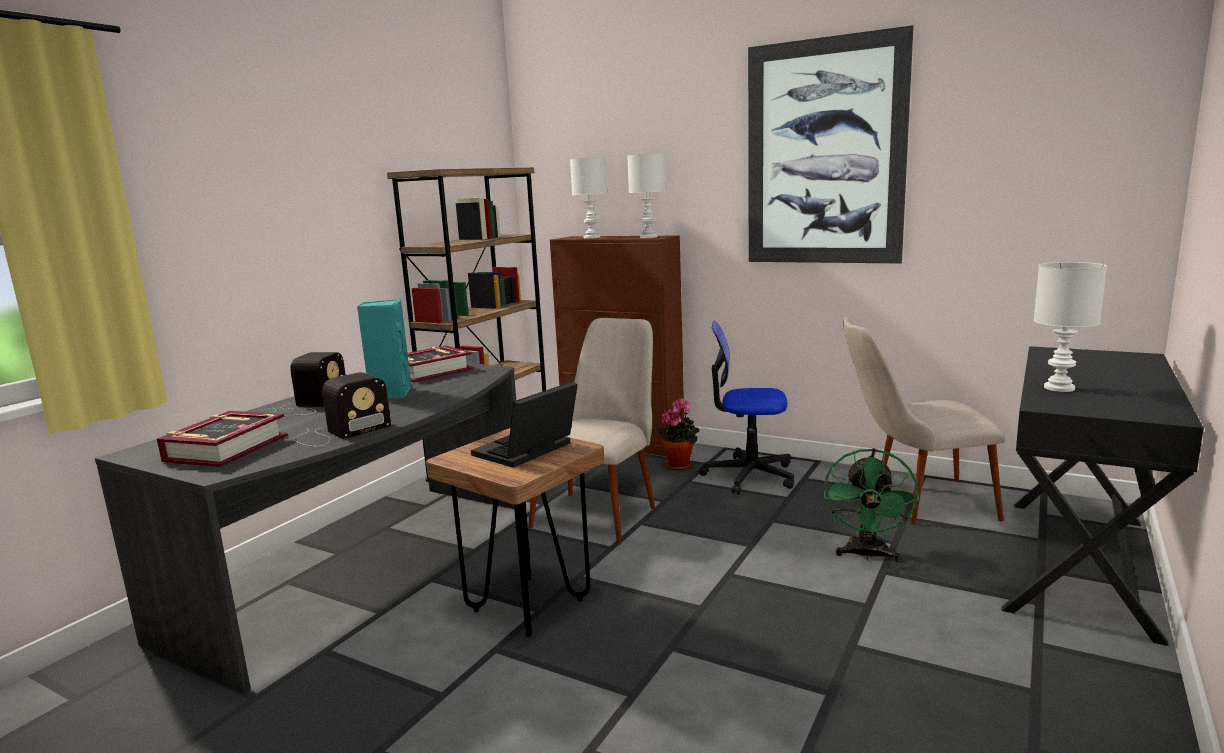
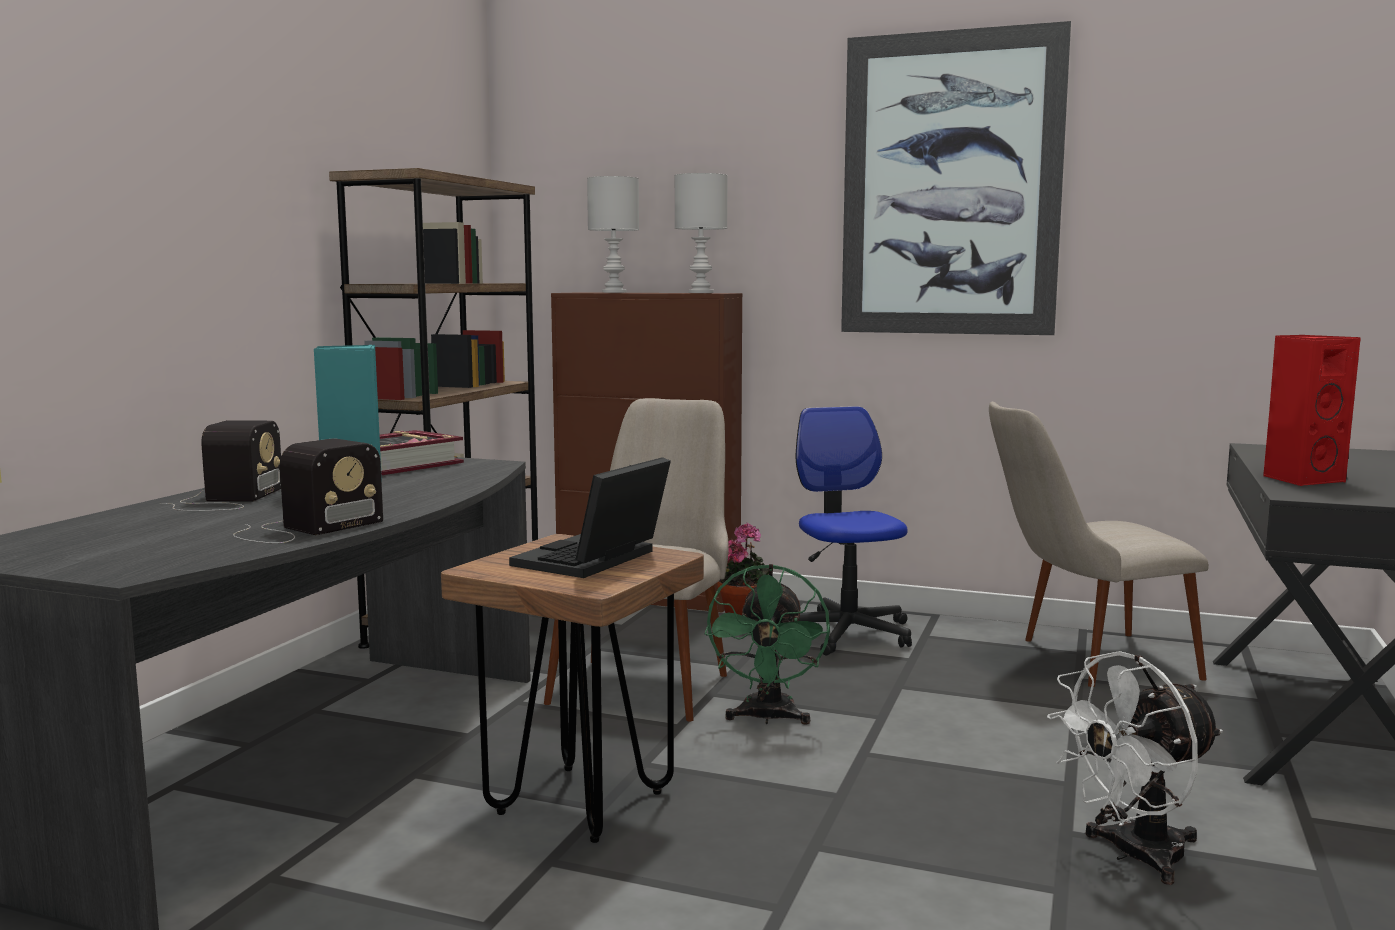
camera: 10 degrees left, 5 degrees down
(226, 448) = (123, 546): book -> none
(749, 475) = (846, 633): office chair -> office chair turned 75 degrees clockwise
(867, 555) = (1045, 724): green fan -> green fan (767, 718)
(894, 668) = (1133, 856): none -> white fan
(1059, 388) = (1301, 479): white table lamp -> red speaker

